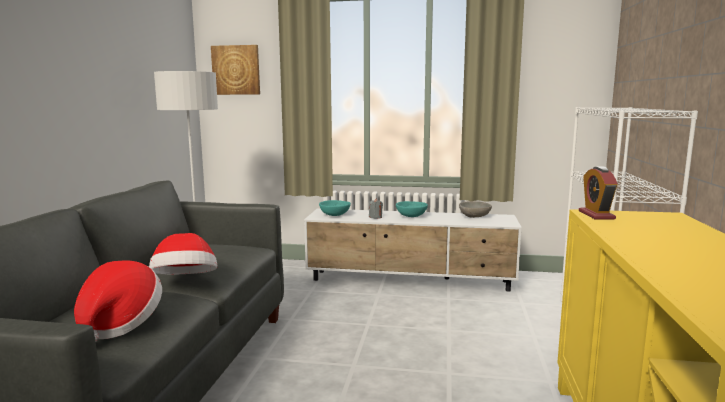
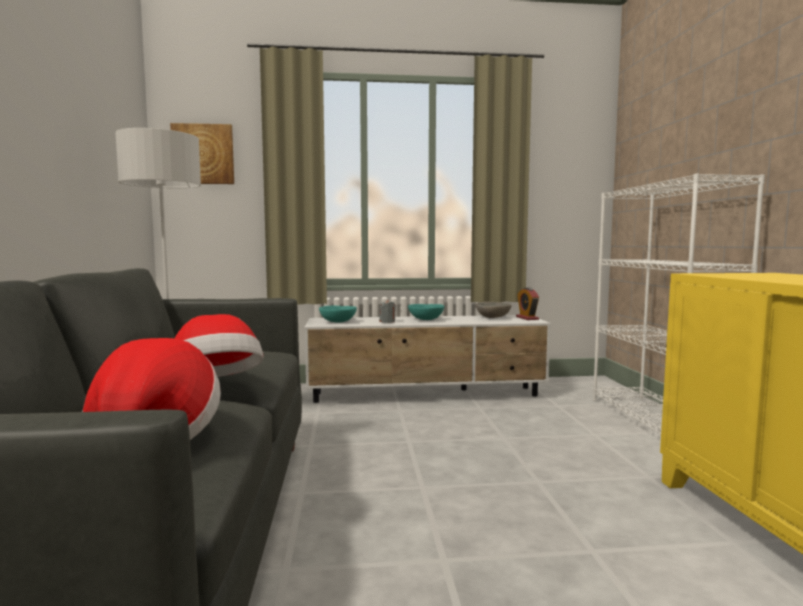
camera: 15 degrees left, 5 degrees down
(596, 215) = (709, 274): alarm clock -> alarm clock (527, 318)

